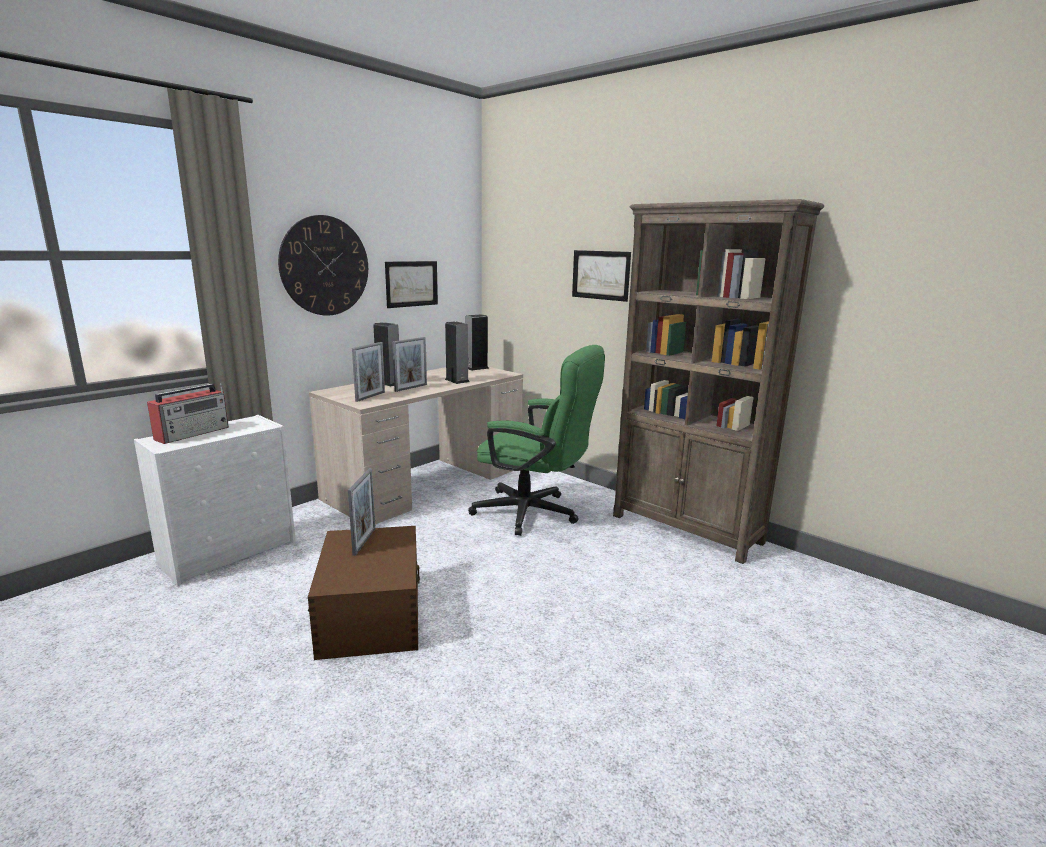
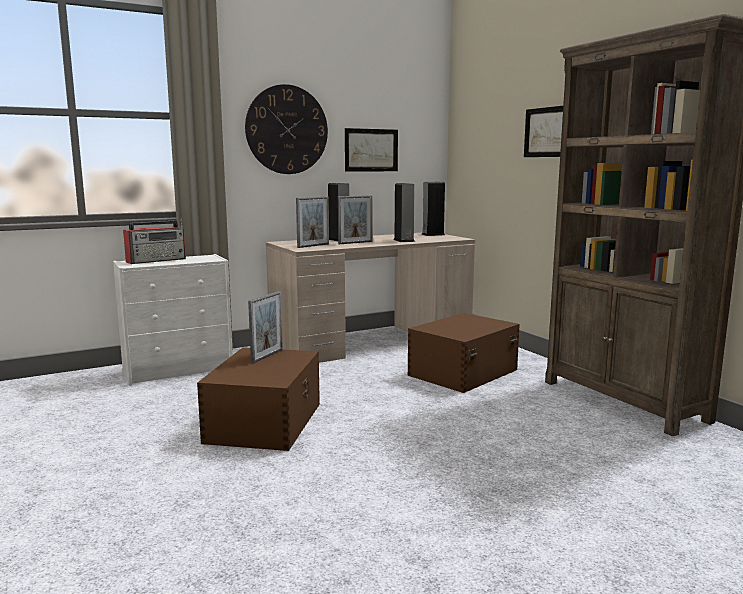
camera: 20 degrees right, 5 degrees down
(534, 514) = (461, 372): green office chair -> brown storage box

